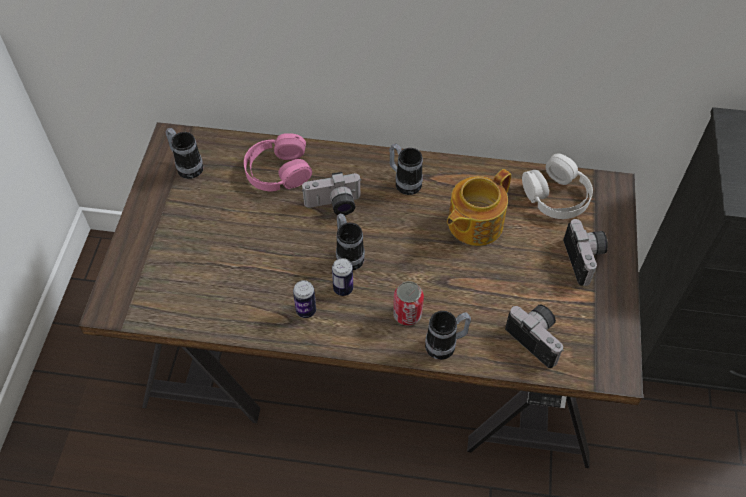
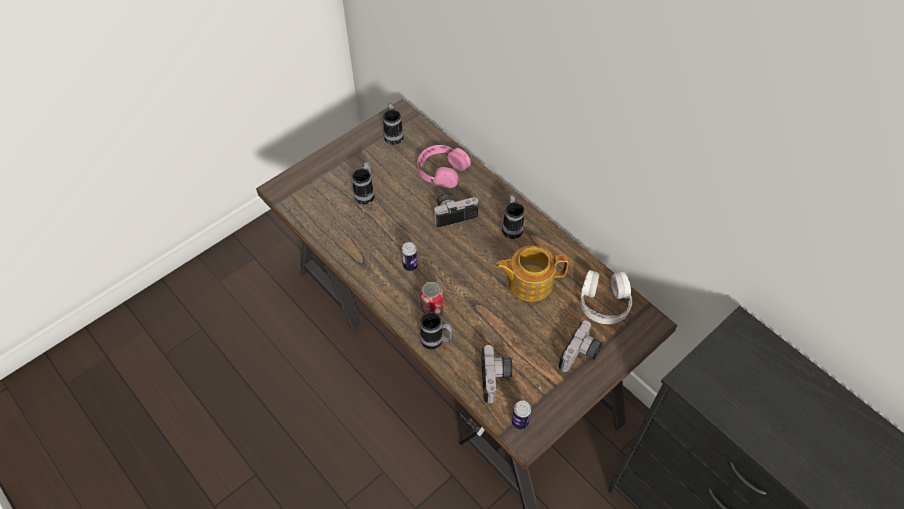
camera: 40 degrees right, 0 degrees up
(306, 310) = (377, 263): can -> can (520, 422)
(334, 206) = (454, 213): camera -> camera turned 135 degrees clockwise
(348, 255) = (433, 248): mug -> mug (366, 194)

